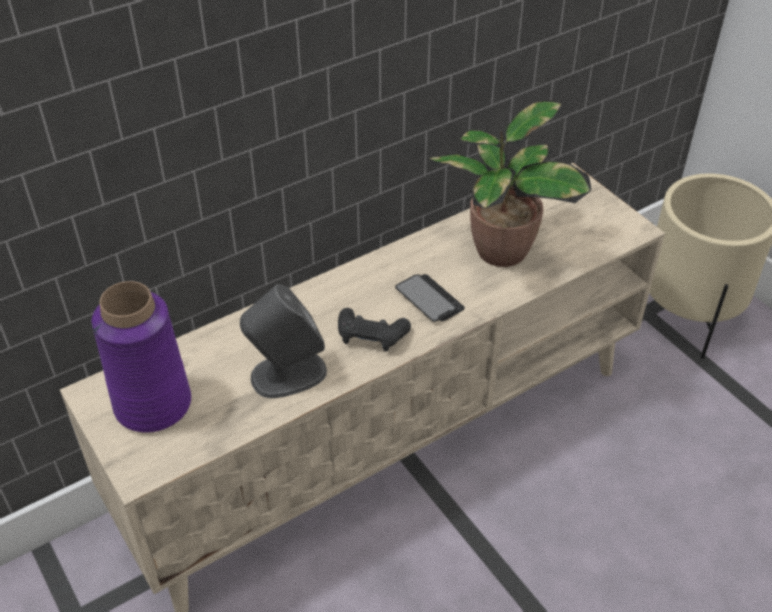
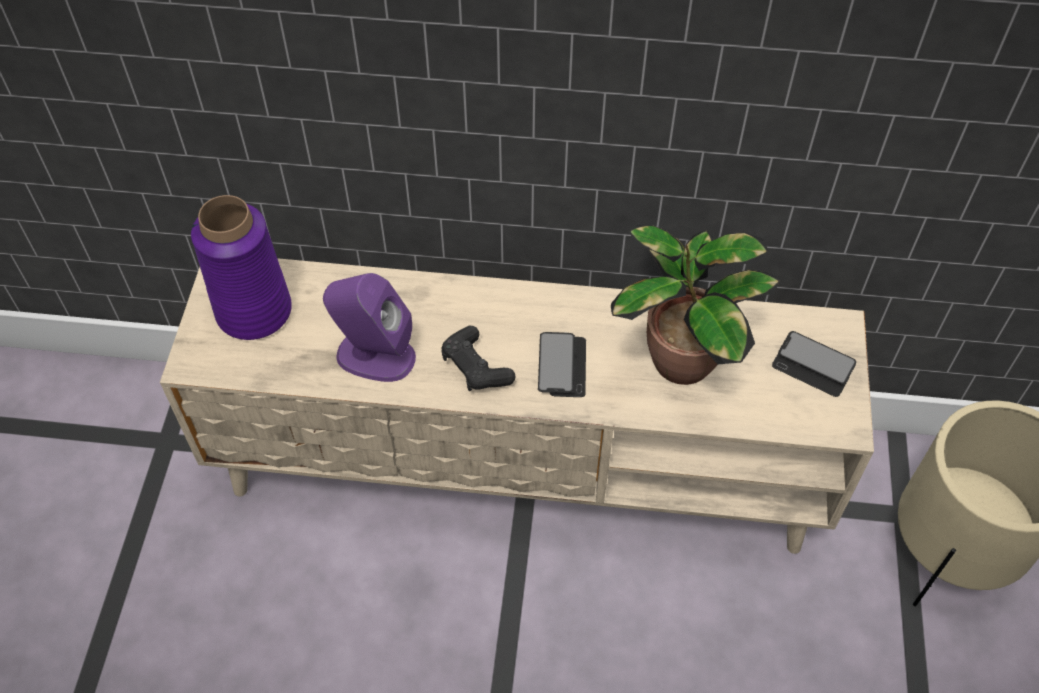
camera: 40 degrees right, 10 degrees up
(287, 374) = (374, 355): grey speaker -> purple speaker
(580, 207) = (813, 365): none -> phone

